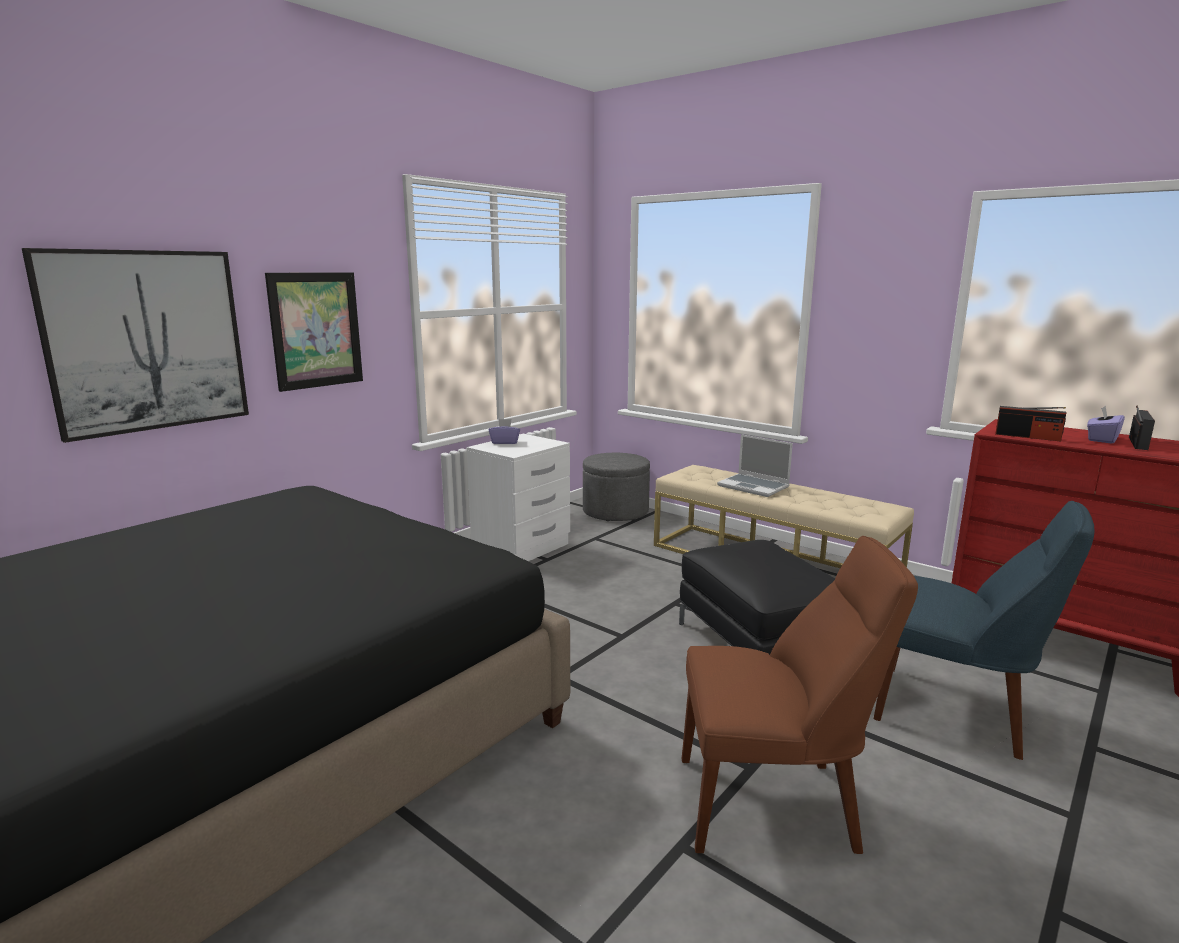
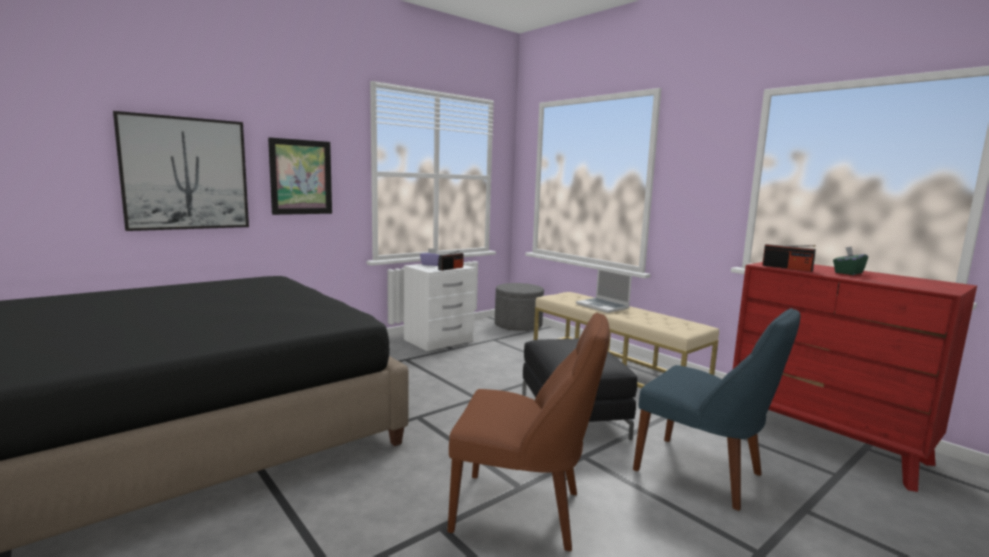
camera: 10 degrees right, 5 degrees down
(1101, 439) = (848, 273): purple tissue box -> green tissue box
(1138, 443) = (876, 276): radio -> radio (451, 268)

